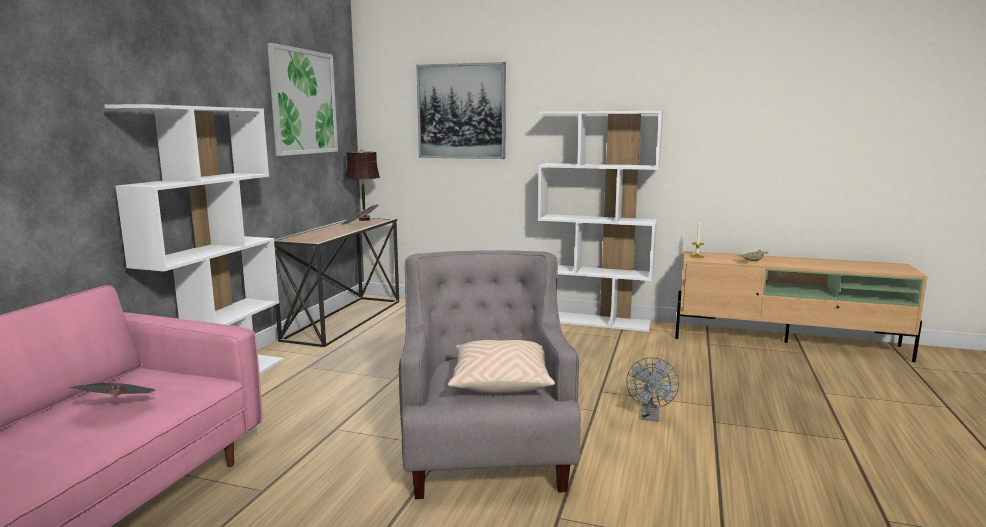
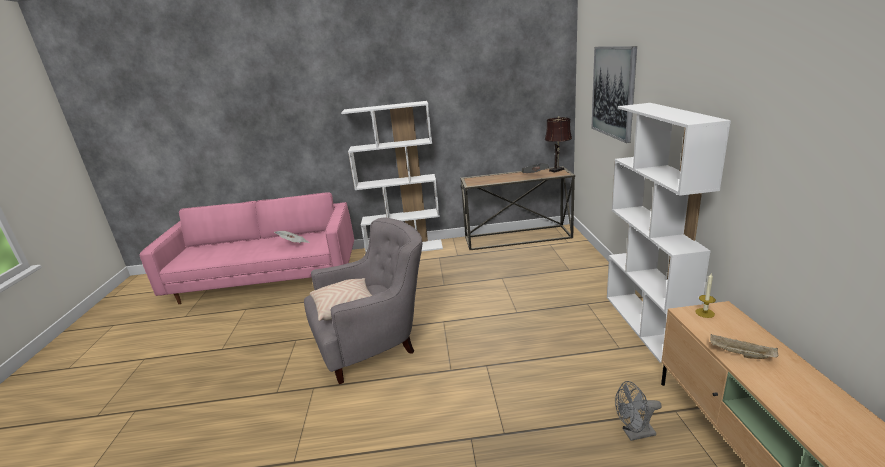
camera: 70 degrees right, 10 degrees up
(303, 102) = (504, 85): picture -> none
(650, 417) = (457, 399): grey fan -> grey fan (634, 433)

